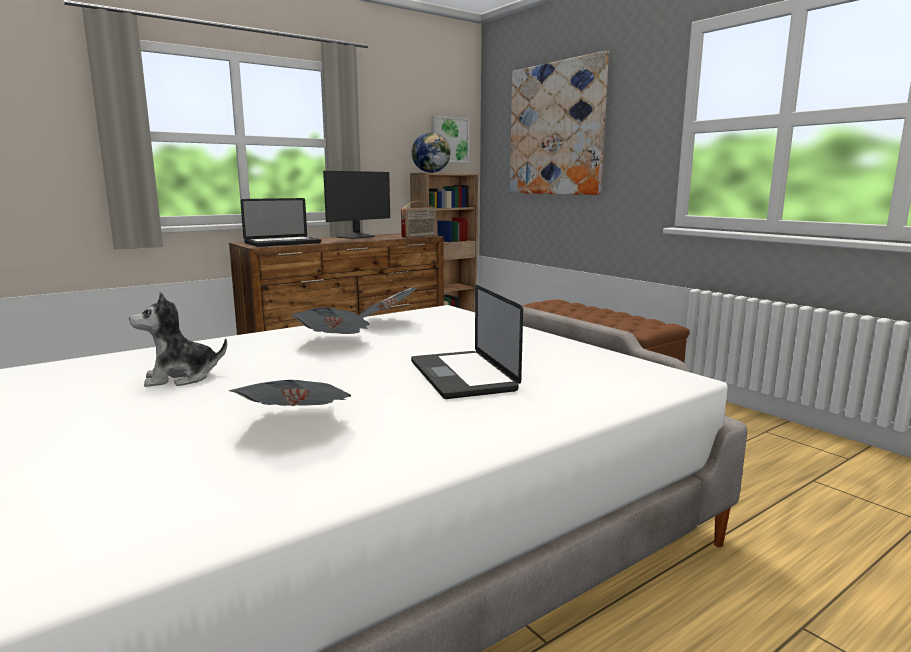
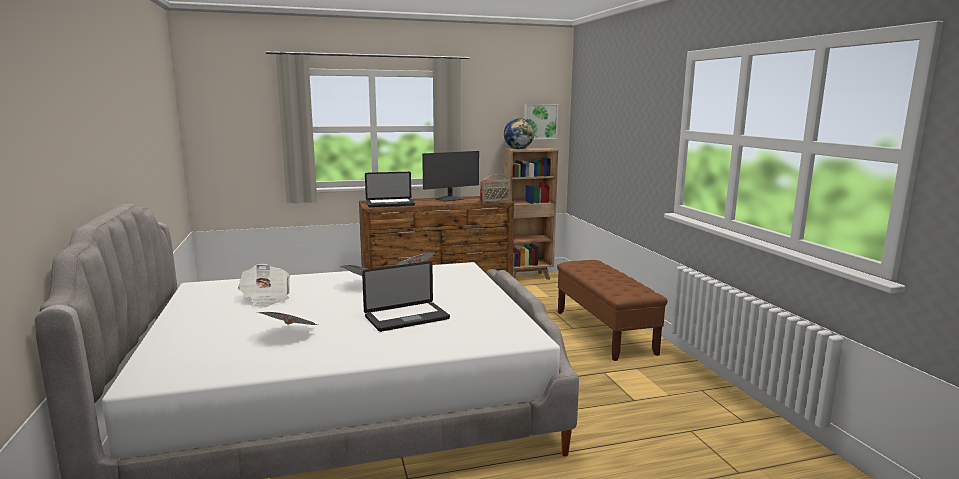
camera: 20 degrees right, 0 degrees up
(180, 378) = (266, 299): plush toy -> newspaper
(462, 376) = (407, 318): laptop -> laptop turned 120 degrees counterclockwise
(556, 129) = (611, 120): picture -> none

